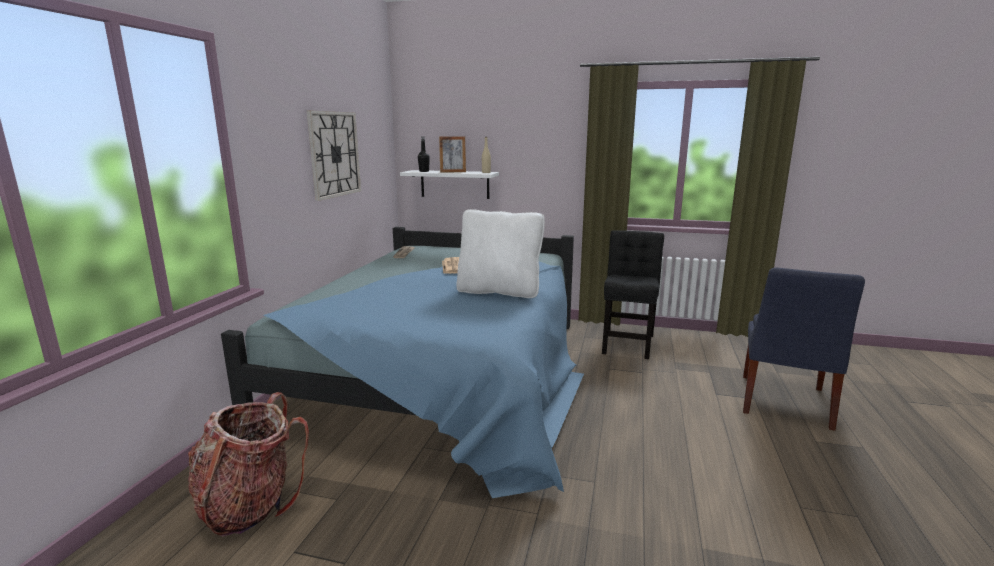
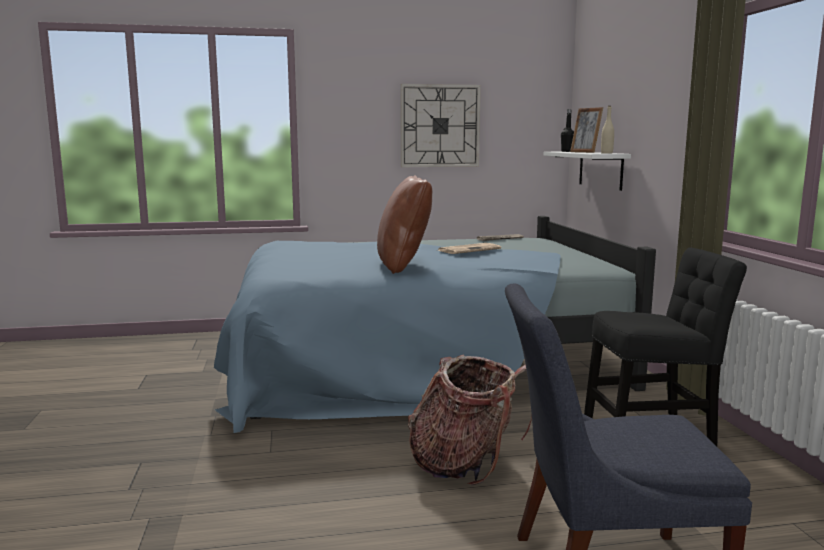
camera: 65 degrees right, 5 degrees down
(250, 505) = (188, 353): backpack -> backpack (466, 464)
(499, 291) = (404, 266): white pillow -> brown pillow

